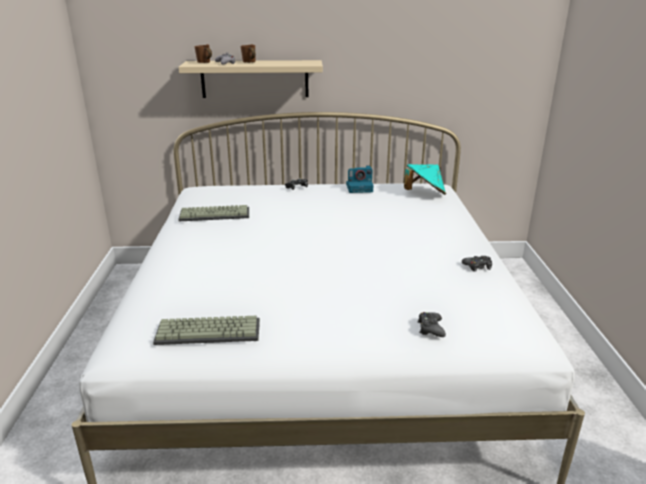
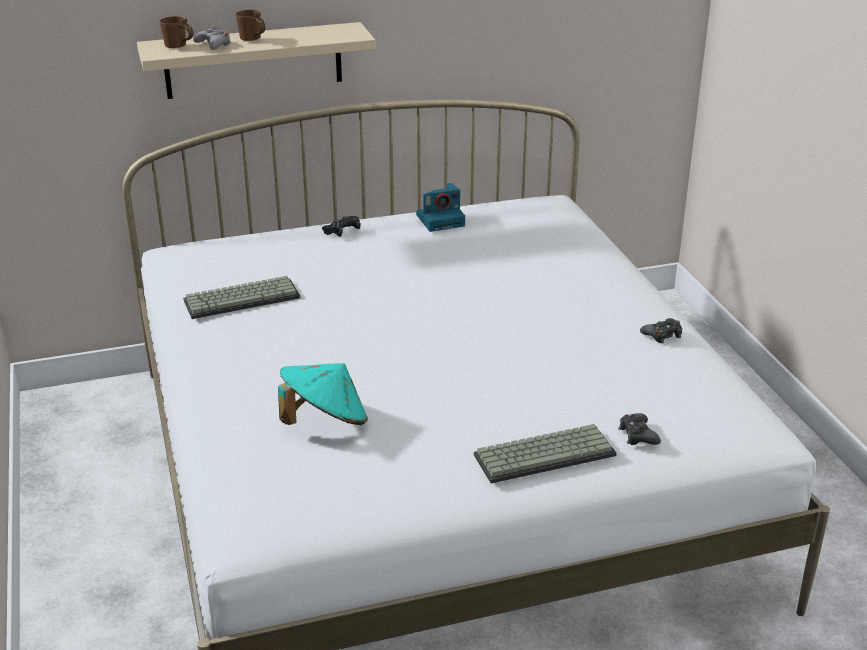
camera: 15 degrees left, 5 degrees up
(209, 331) = (355, 486): keyboard -> keyboard (545, 453)
(424, 194) = (542, 219): turquoise hat -> turquoise hat (324, 421)

